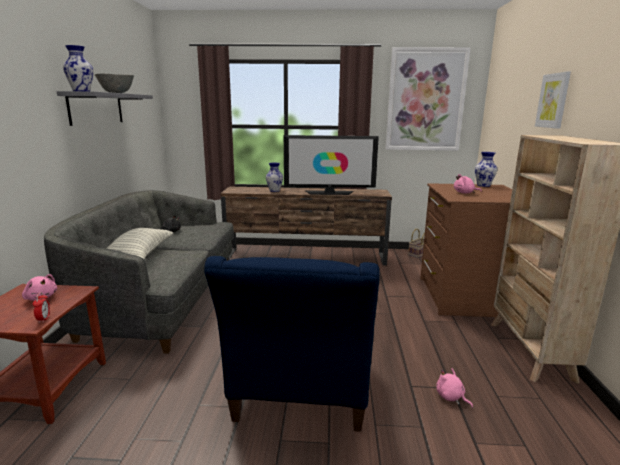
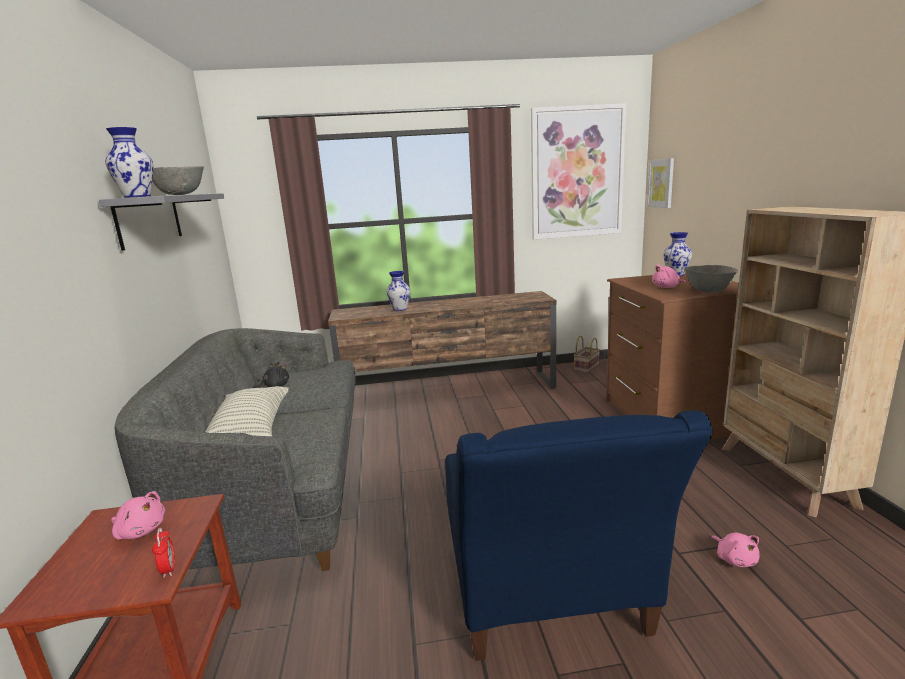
camera: 10 degrees left, 0 degrees up
(329, 193) = (474, 304): television -> none
(451, 397) = (735, 559): pink plush toy -> pink plush toy turned 150 degrees counterclockwise
(493, 198) = (708, 291): none -> grey bowl
(553, 100) = (767, 164): picture -> picture (661, 183)

